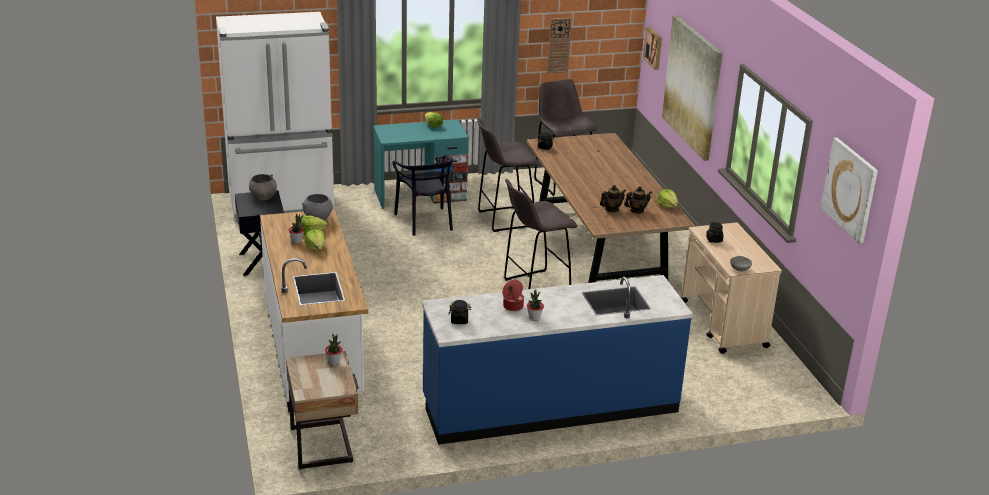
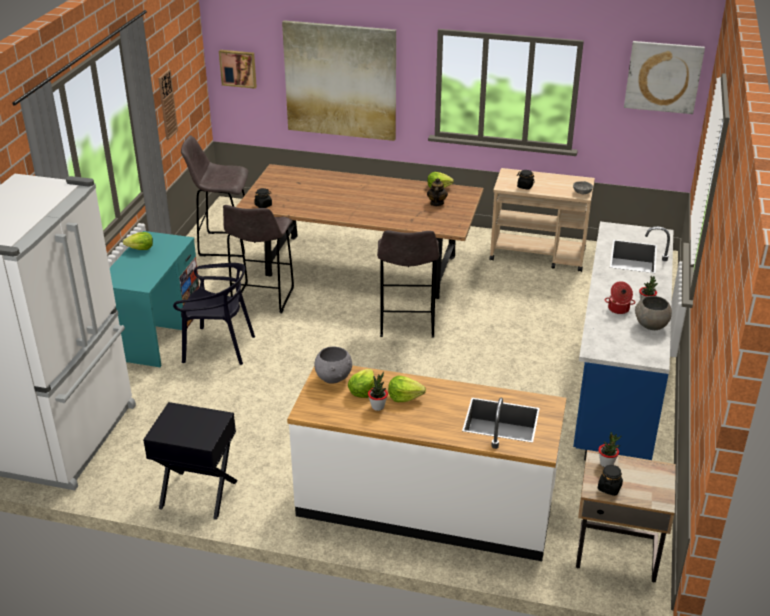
camera: 60 degrees left, 5 degrees up
(263, 197) = (177, 418): grey bowl -> grey bowl (650, 325)
(459, 320) = (631, 345): black jar -> black jar (609, 488)
(611, 209) = (424, 213): teapot -> none

